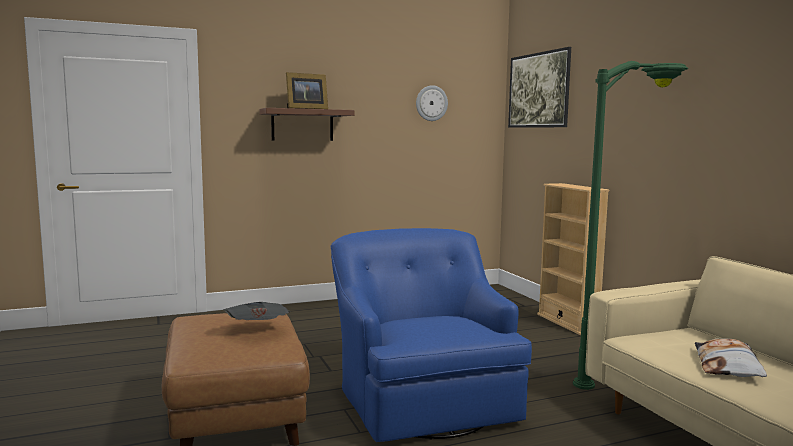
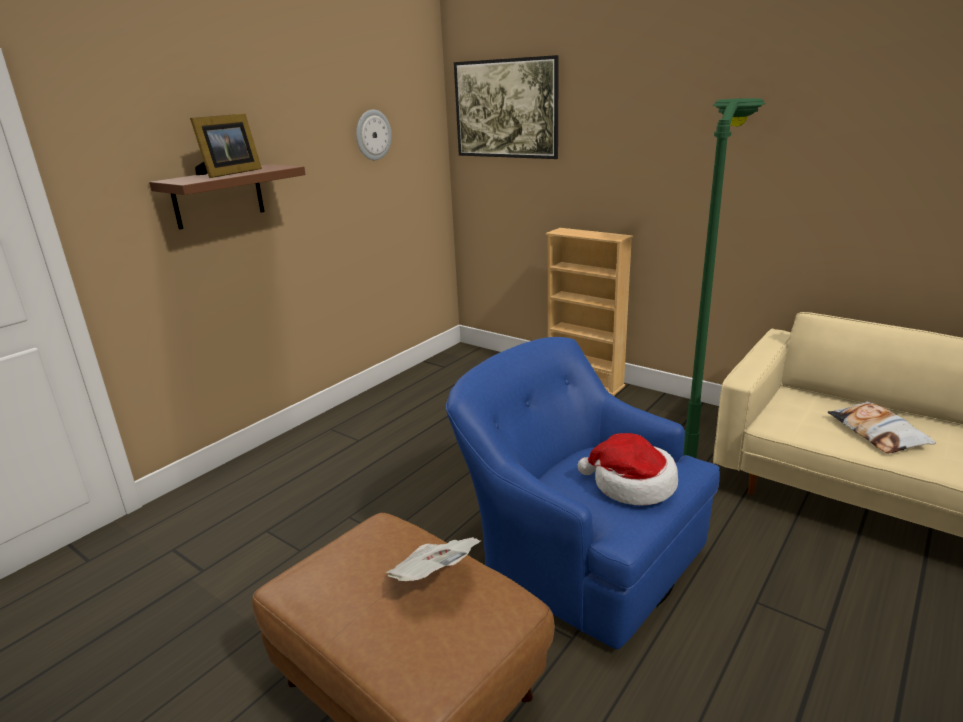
camera: 30 degrees left, 15 degrees up
(439, 327) = (631, 484): none -> hat

